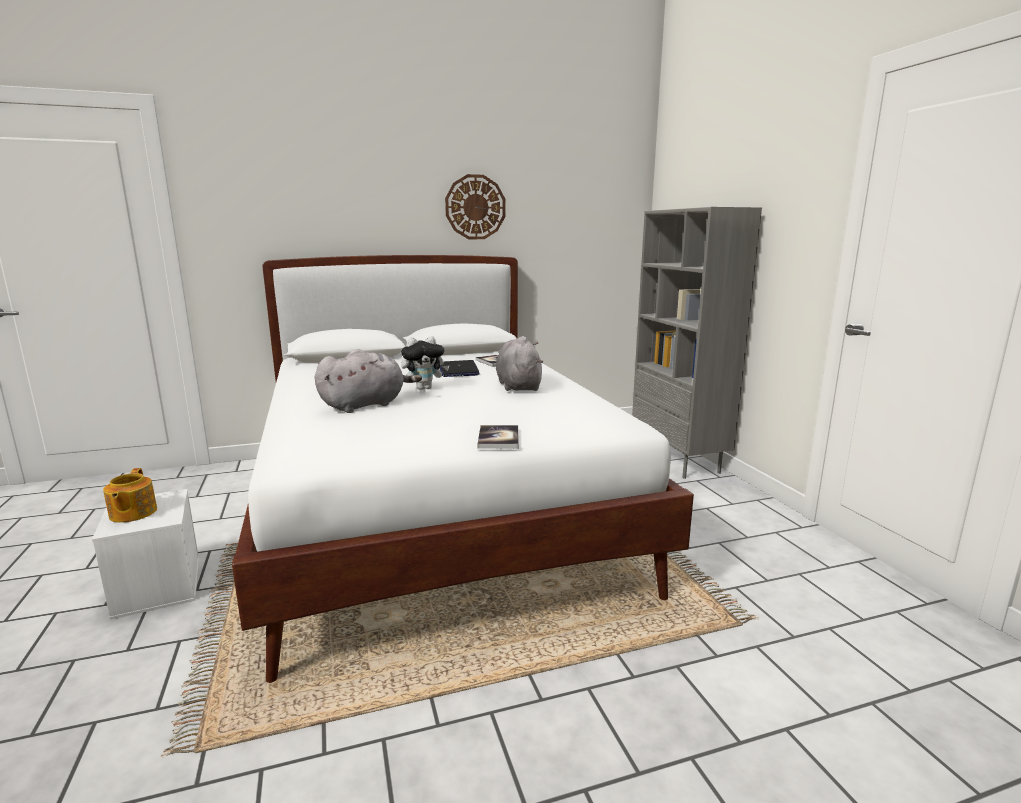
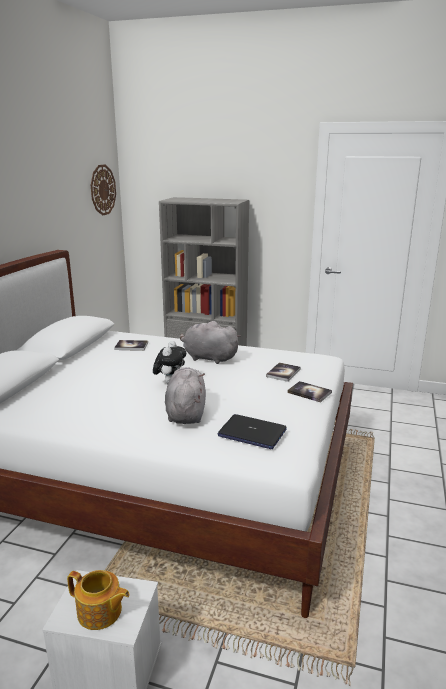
camera: 55 degrees left, 5 degrees up
(458, 370) = (134, 362): laptop -> laptop (251, 433)
(475, 207) = (30, 208): wall clock -> wall clock (102, 190)
(536, 417) = (283, 373): none -> book

